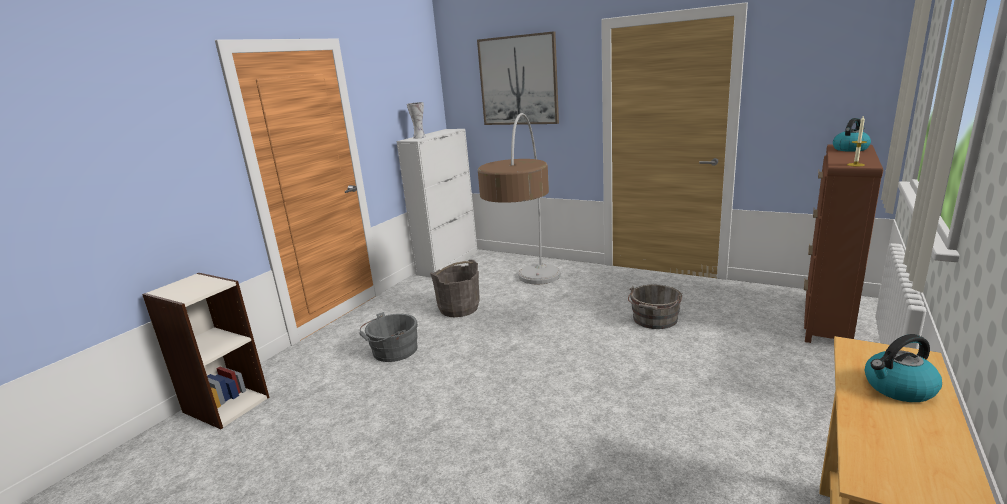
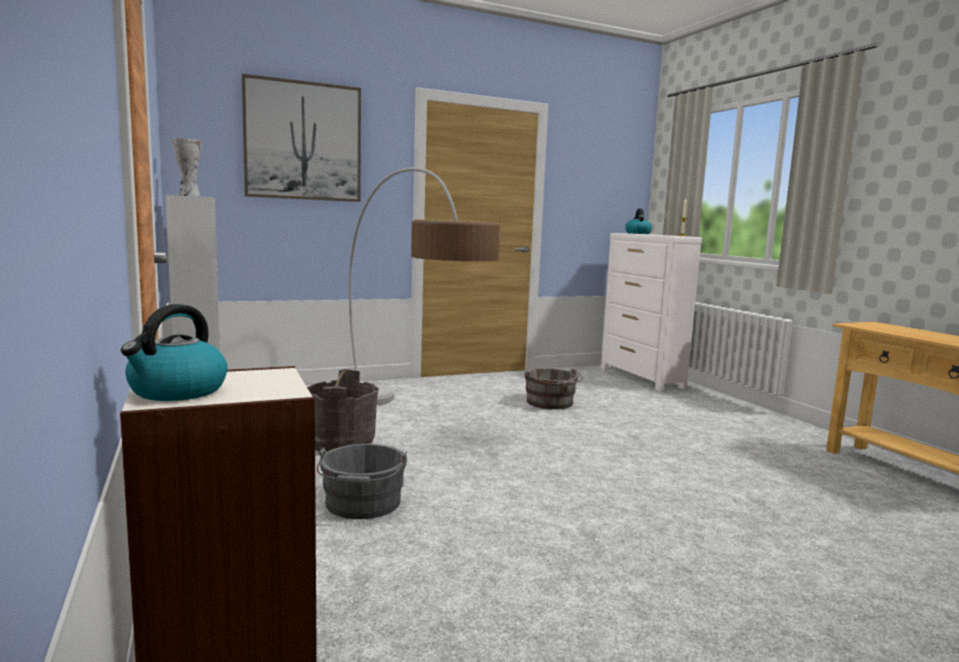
camera: 55 degrees left, 10 degrees down
(827, 320) = (641, 378): brown dresser -> white dresser
(898, 388) = (912, 331): kettle -> kettle (177, 391)

